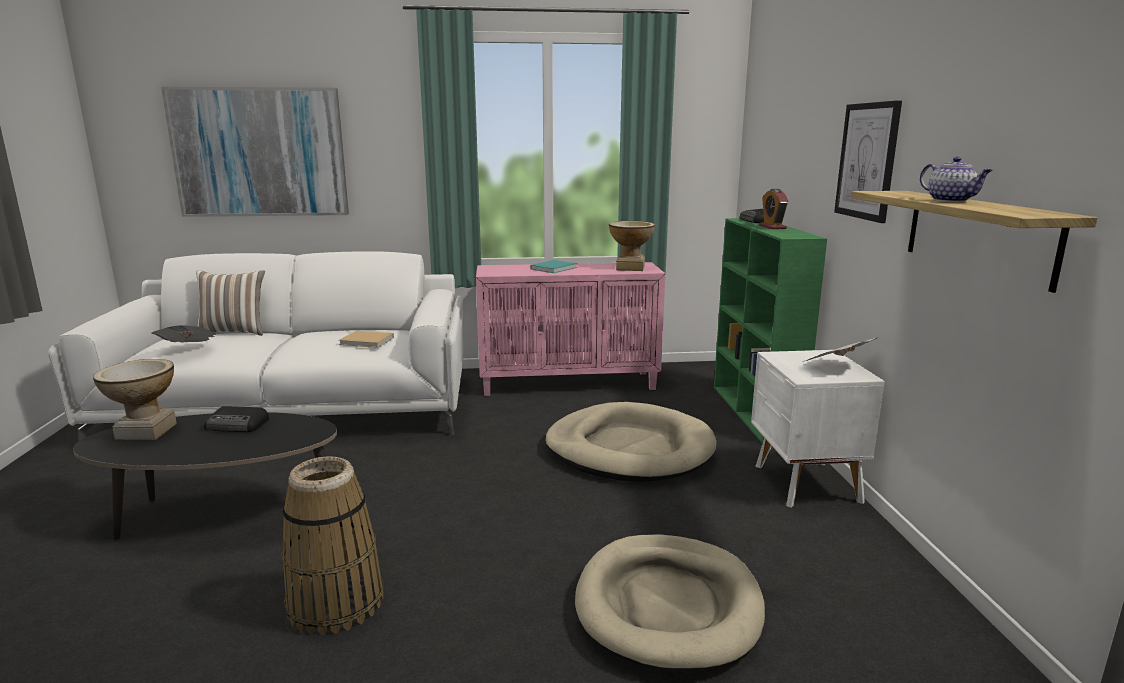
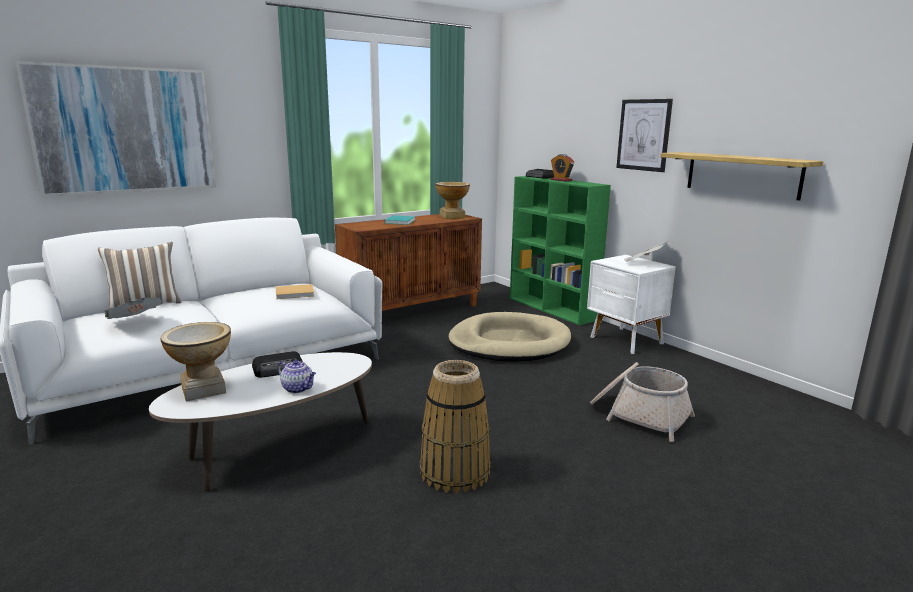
camera: 30 degrees left, 0 degrees up
(222, 514) = (276, 450): black coffee table -> white coffee table
(569, 383) = (412, 311): pink cabinet -> brown cabinet
(668, 605) = (638, 415): beige dog bed -> basket
(951, 200) = (734, 156): teapot -> teapot (298, 389)

